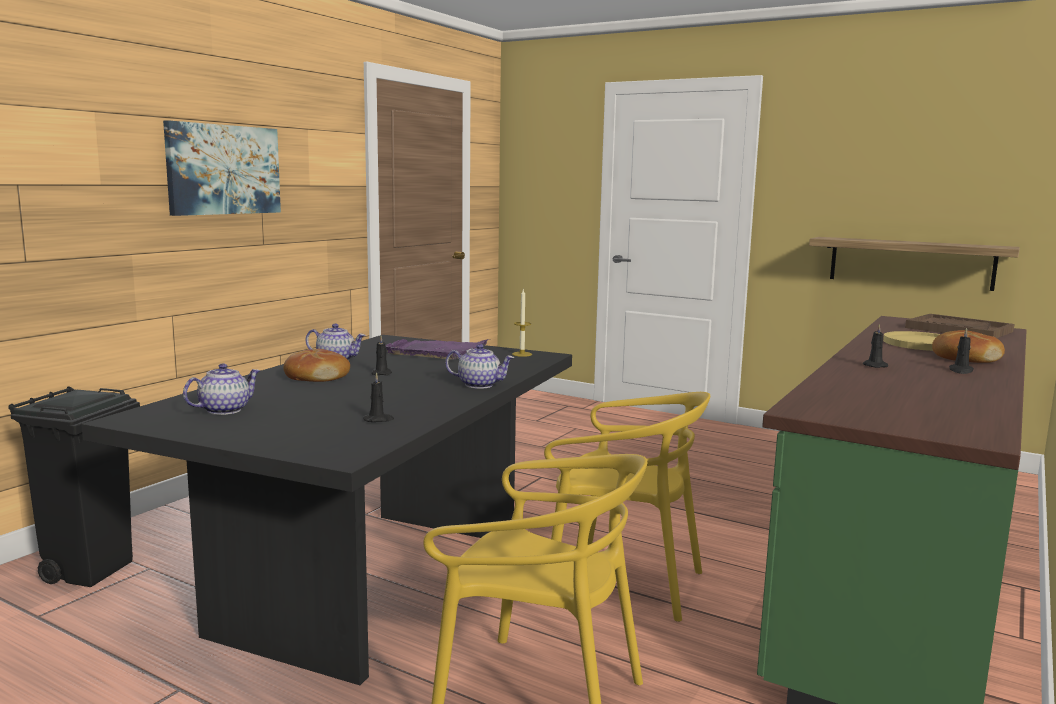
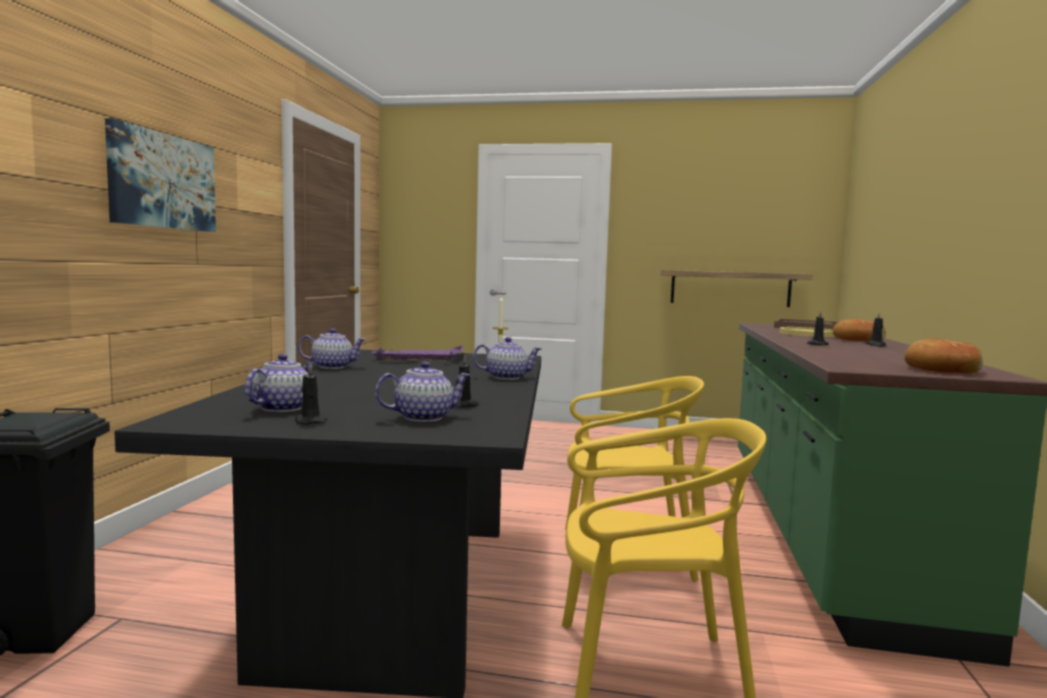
camera: 20 degrees left, 5 degrees down
(316, 376) = (335, 378): bread -> bread (941, 369)
(322, 430) = (424, 417): none -> teapot
(381, 373) = (397, 373): black candle -> black candle (310, 421)

